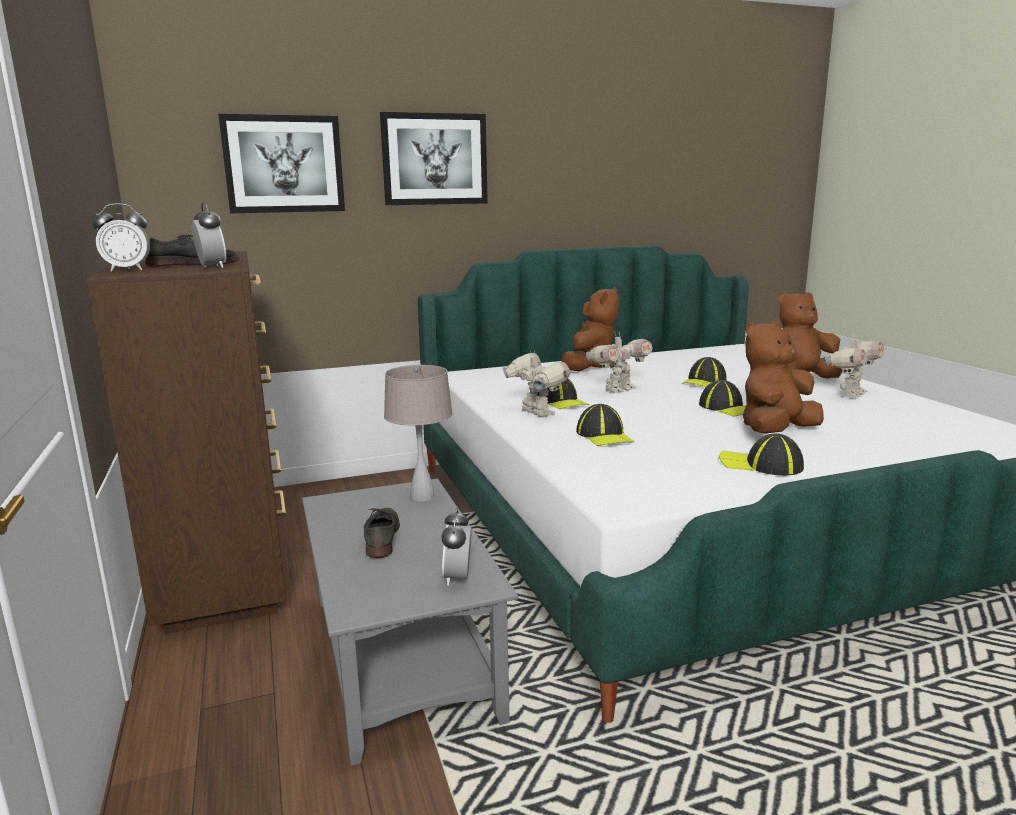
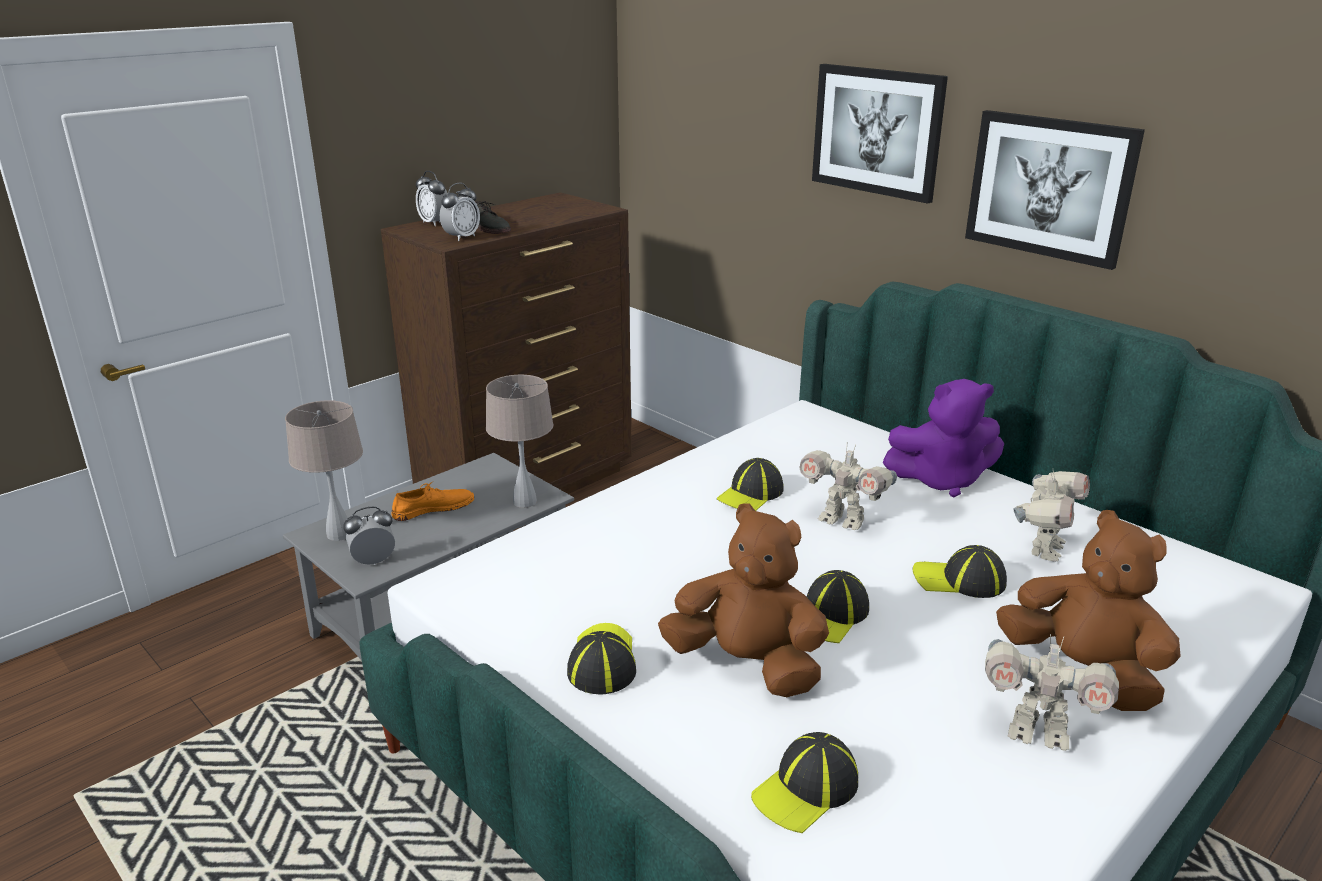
camera: 65 degrees right, 10 degrees up
(284, 164) = (730, 115): picture -> picture (1050, 187)
(375, 592) = (340, 534): none -> beige table lamp
(381, 536) = (433, 508): grey shoe -> orange shoe
(536, 413) = (690, 488): toy robot -> toy robot (1043, 549)
(589, 366) = (941, 480): brown plush toy -> purple plush toy
(604, 436) = (639, 544): cap -> cap (806, 789)

